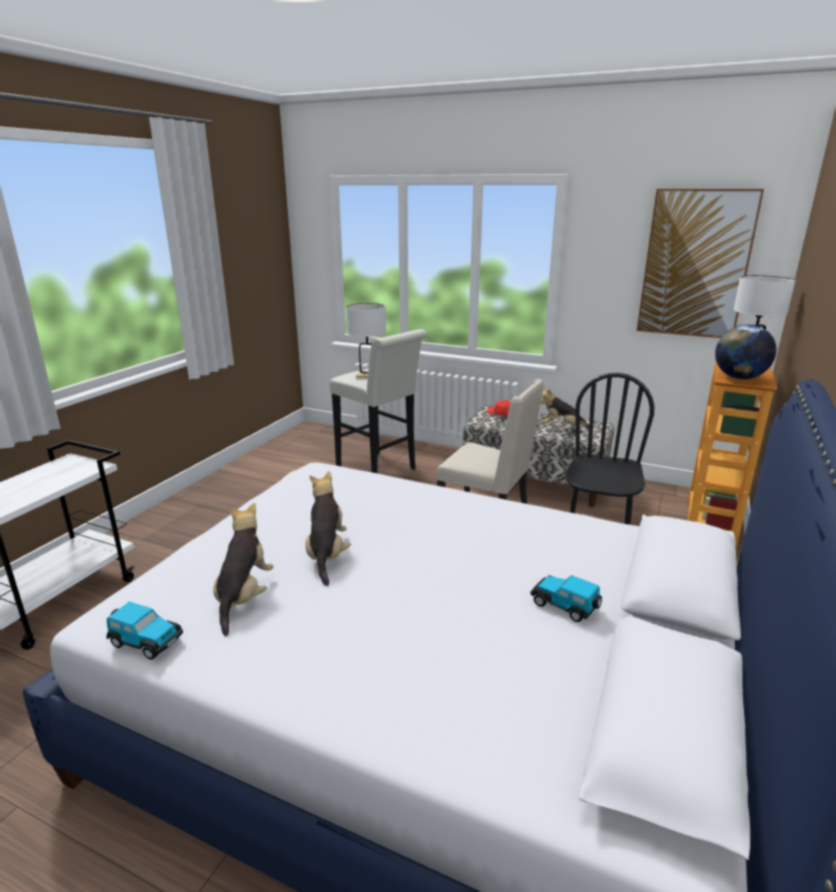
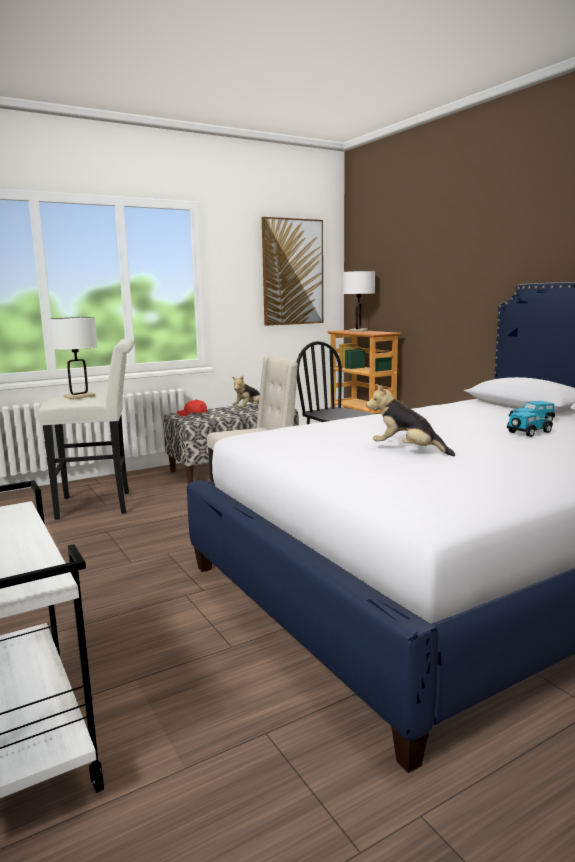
camera: 55 degrees left, 10 degrees down
(145, 641) = (487, 504): toy car -> toy car (528, 432)
(244, 596) = (446, 474): plush toy -> none
(739, 378) = (376, 333): globe -> none

